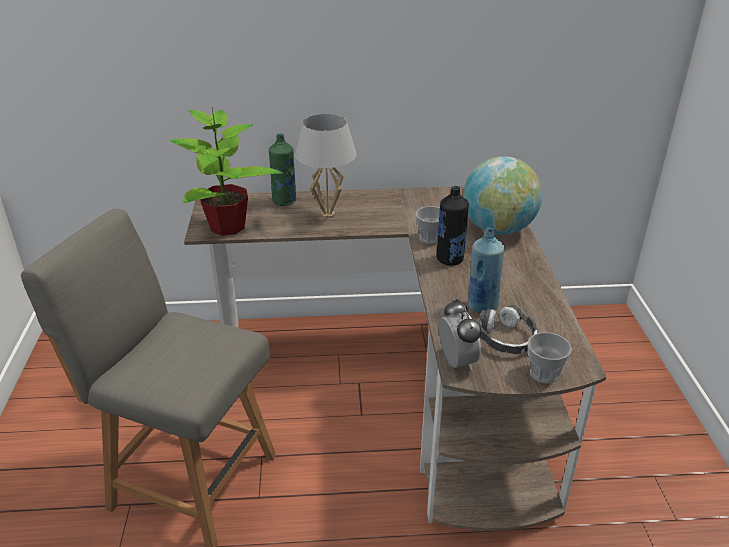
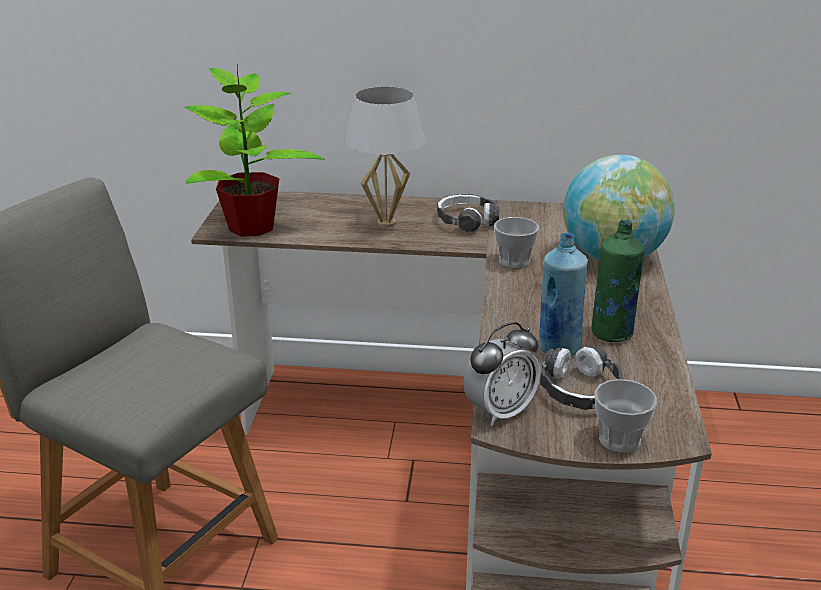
camera: 10 degrees right, 5 degrees down
(284, 201) = (335, 204): green bottle -> green bottle (612, 333)
(386, 207) = (467, 221): none -> headphones
(449, 259) = (532, 288): black bottle -> none
(457, 362) = (500, 412): alarm clock -> alarm clock turned 60 degrees clockwise

